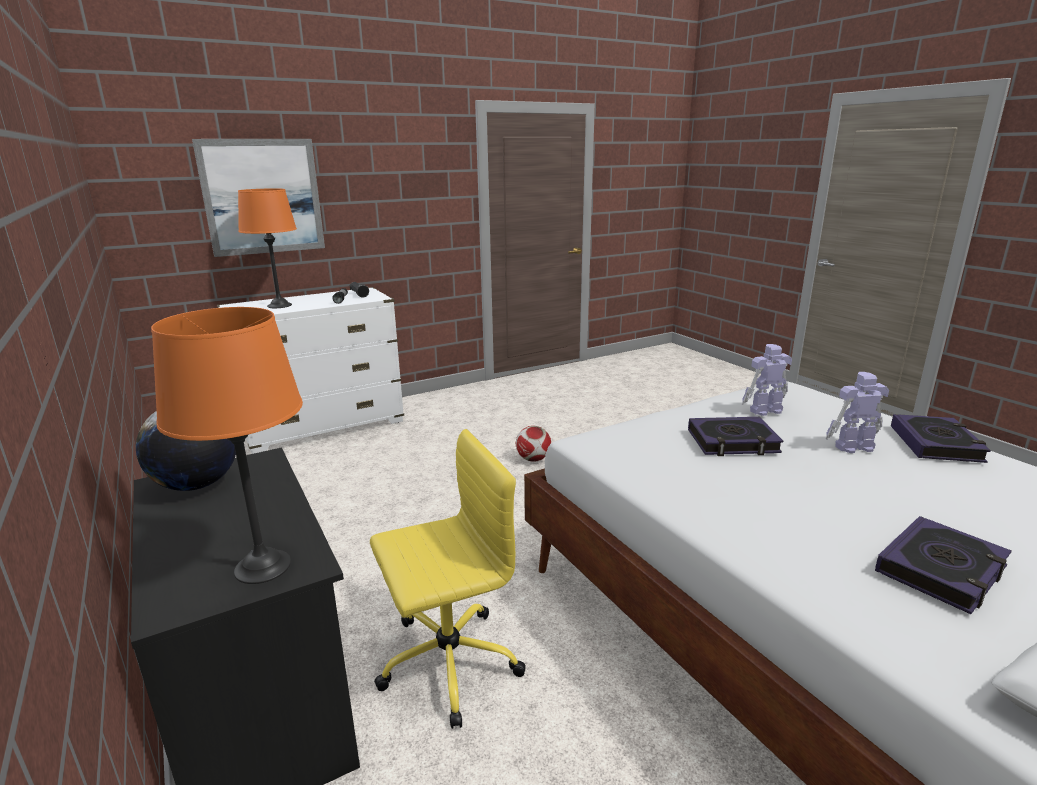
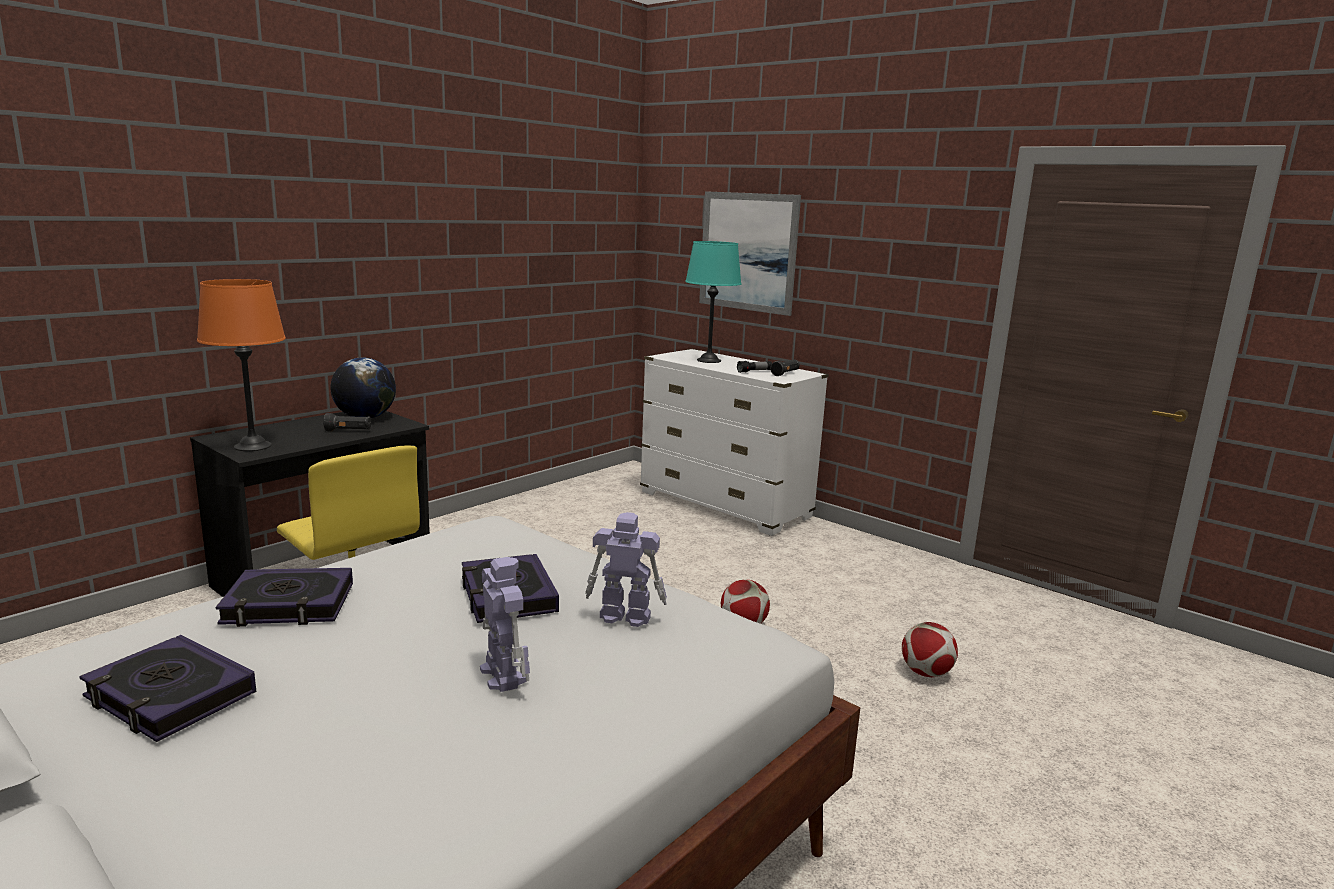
camera: 70 degrees right, 5 degrees down
(255, 495) = (348, 431): none -> black flashlight
(279, 305) = (709, 360): orange table lamp -> turquoise table lamp
(610, 421) = (926, 673): none -> football
(764, 410) = (624, 616): toy robot -> toy robot turned 45 degrees counterclockwise
(936, 444) = (545, 762): book -> book (289, 605)

